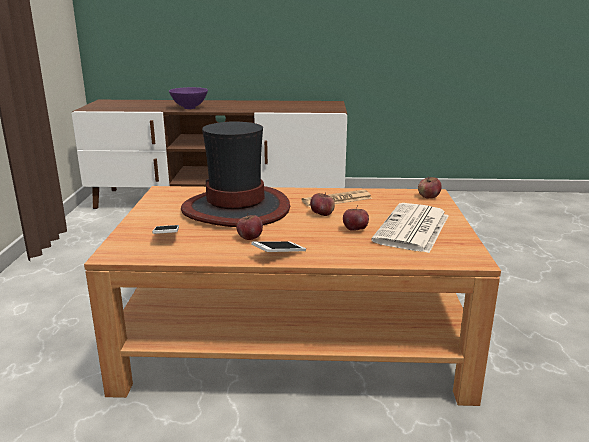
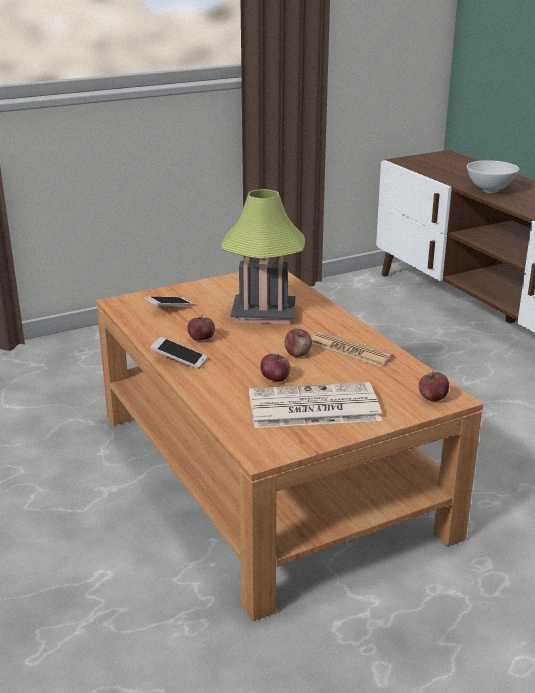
camera: 60 degrees right, 5 degrees up
(189, 108) = (489, 190): purple bowl -> white bowl
(236, 209) = (263, 314): hat -> table lamp

